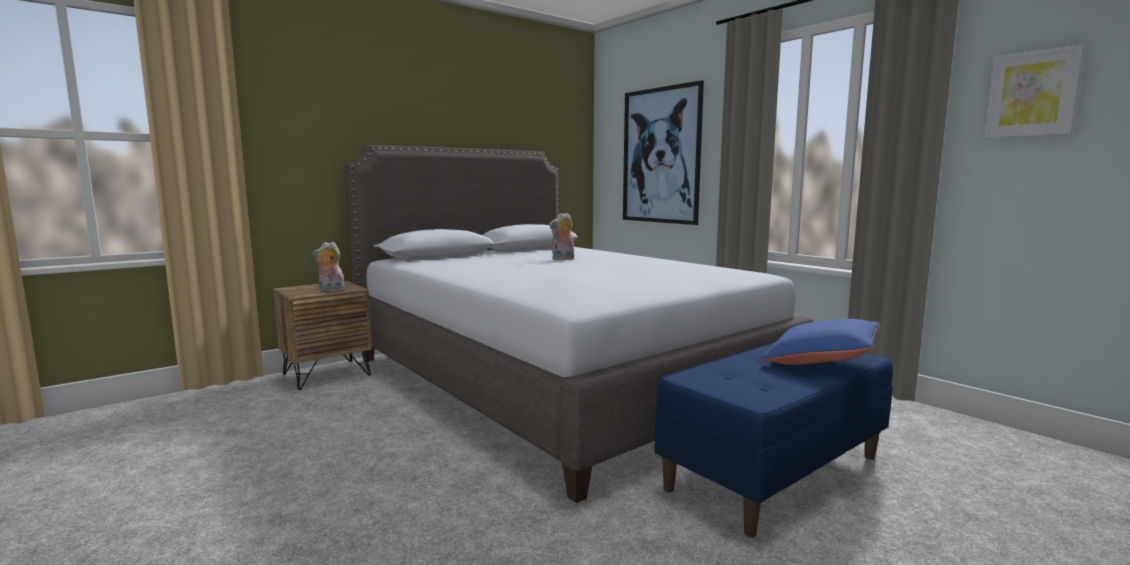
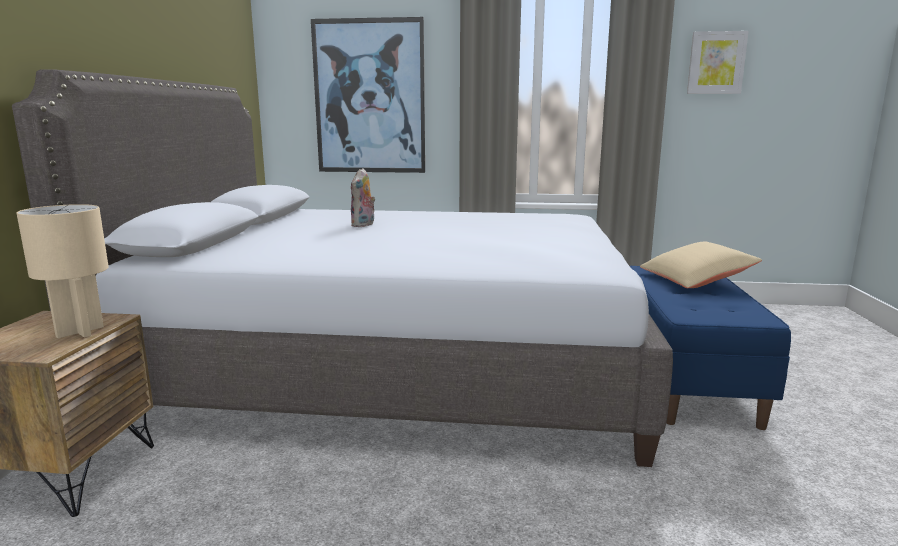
camera: 45 degrees left, 5 degrees up
(330, 290) = (80, 331): plush toy -> beige table lamp
(820, 361) = (695, 279): blue pillow -> beige pillow

